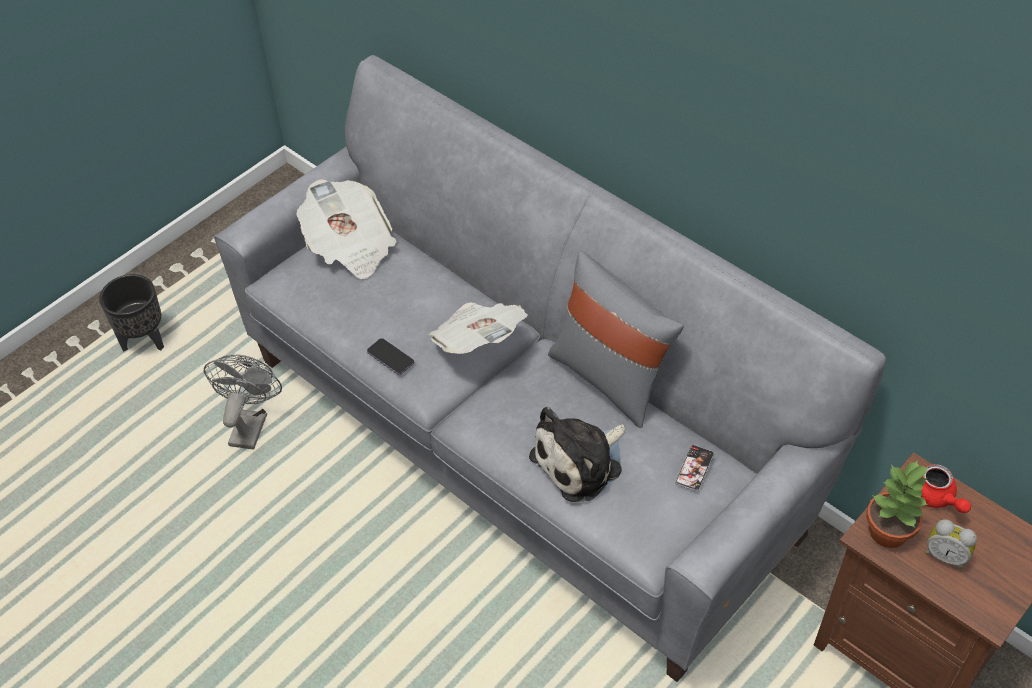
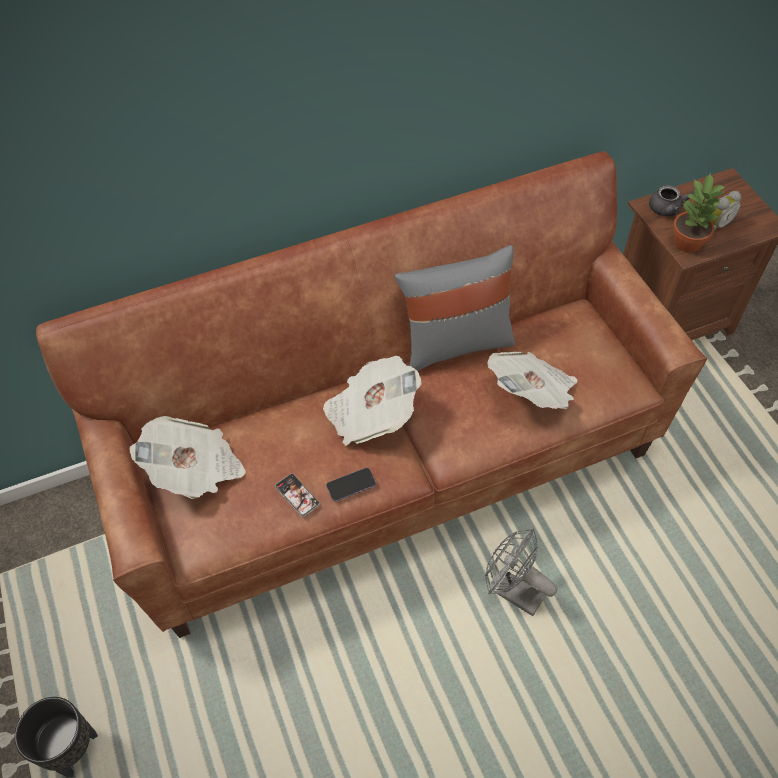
camera: 65 degrees left, 5 degrees up
(250, 424) = (245, 676): grey fan -> grey fan (512, 591)
(520, 442) = (389, 466): grey sofa -> brown sofa
(581, 462) = (532, 393): plush toy -> newspaper
(694, 468) = (570, 327): phone -> phone (297, 495)
(935, 498) = (670, 208): red teapot -> grey teapot

